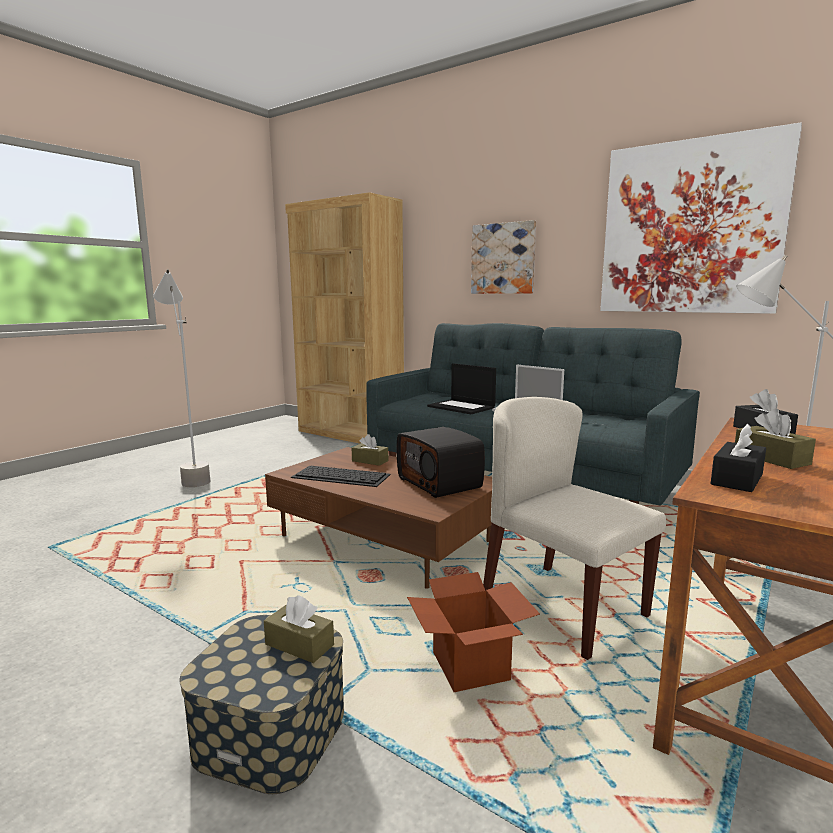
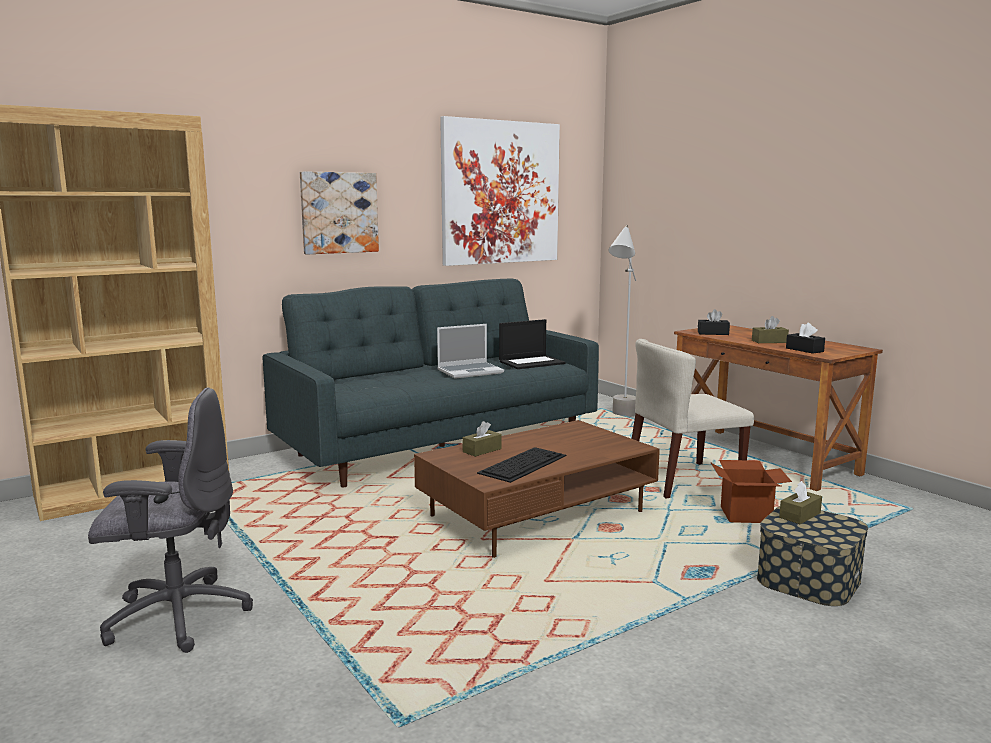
camera: 70 degrees left, 0 degrees up
(190, 476) = (176, 616): grey floor lamp -> grey office chair
(440, 483) = (571, 437): radio -> none
(462, 407) = (417, 383): laptop -> laptop (532, 362)

